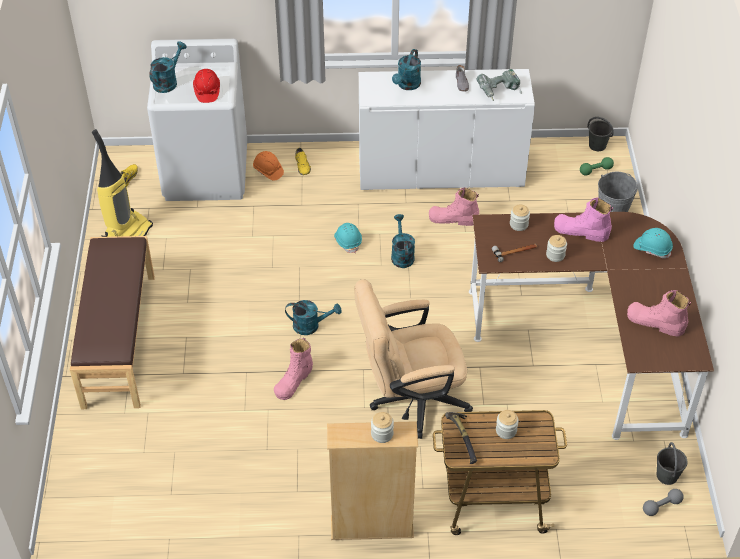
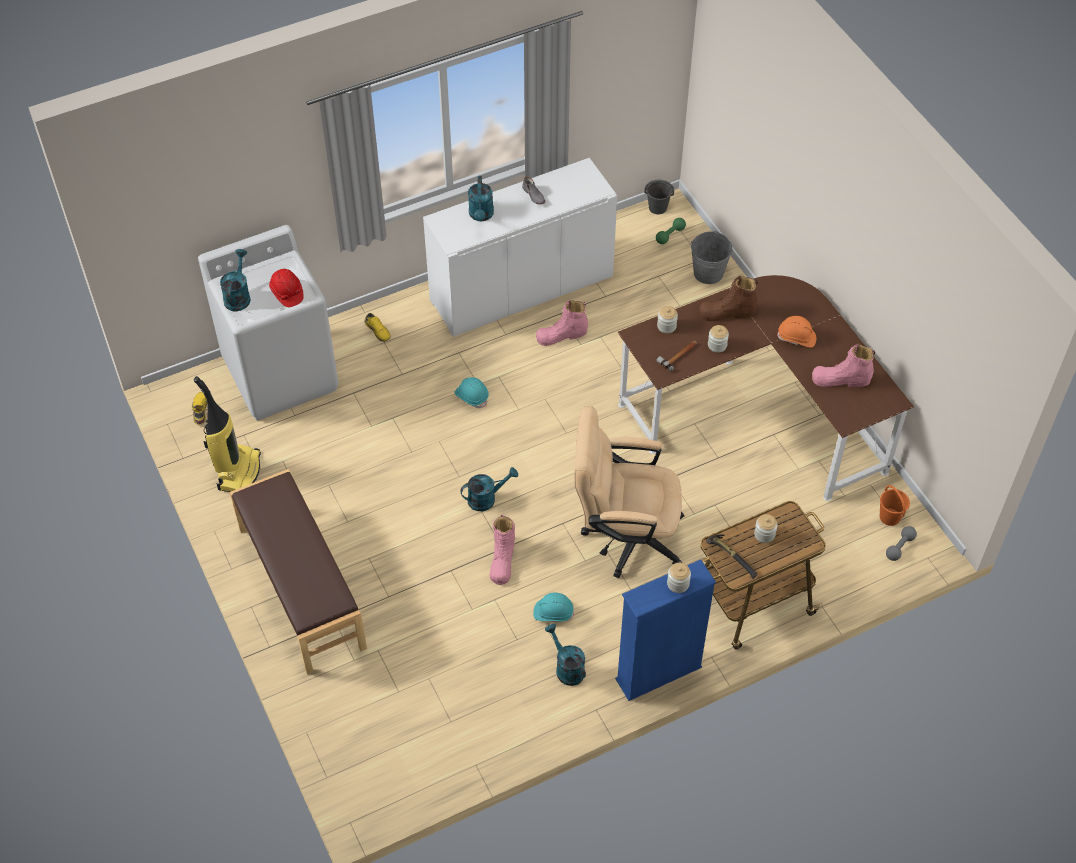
camera: 25 degrees left, 5 degrees up
(268, 171) = (345, 349): orange hard hat -> orange hard hat (796, 338)
(372, 527) = (658, 673): beige bookcase -> blue bookcase
(401, 255) = (533, 391): turquoise watering can -> turquoise watering can (566, 668)
(410, 400) = (624, 536): beige office chair -> beige office chair turned 45 degrees clockwise
(499, 92) = (575, 193): power drill -> none
(581, 231) = (727, 312): pink boot -> brown boot
(652, 249) = (800, 307): turquoise hard hat -> turquoise hard hat (553, 612)
(667, 476) = (890, 517): grey bucket -> orange bucket

